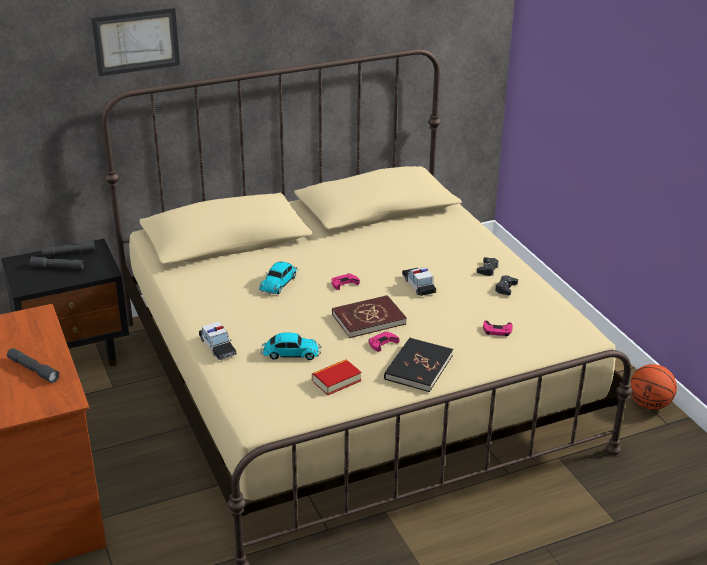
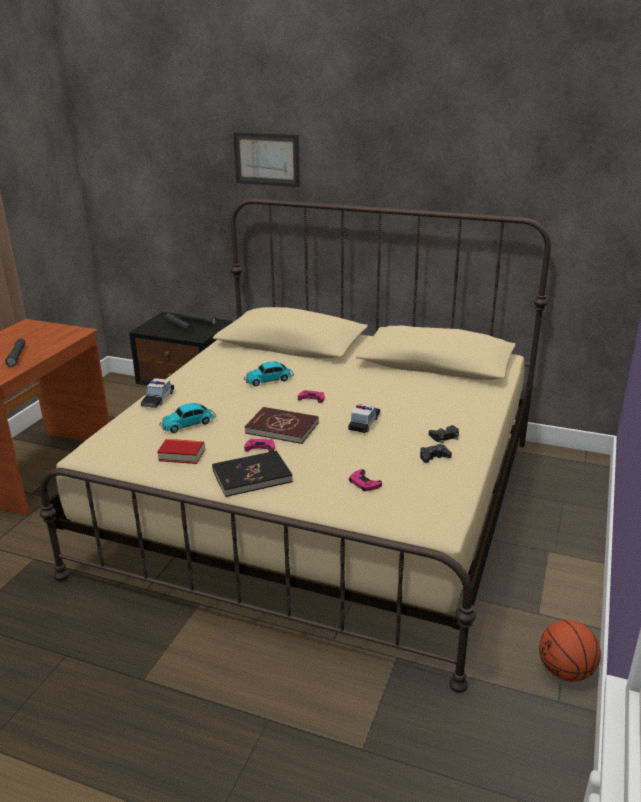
camera: 45 degrees right, 5 degrees down
(290, 353) = (189, 424): toy car -> toy car turned 105 degrees clockwise

